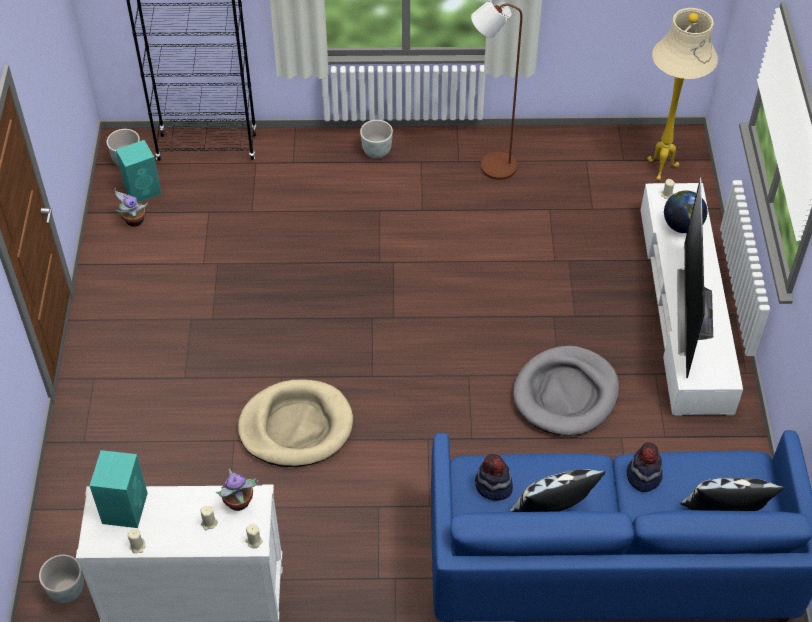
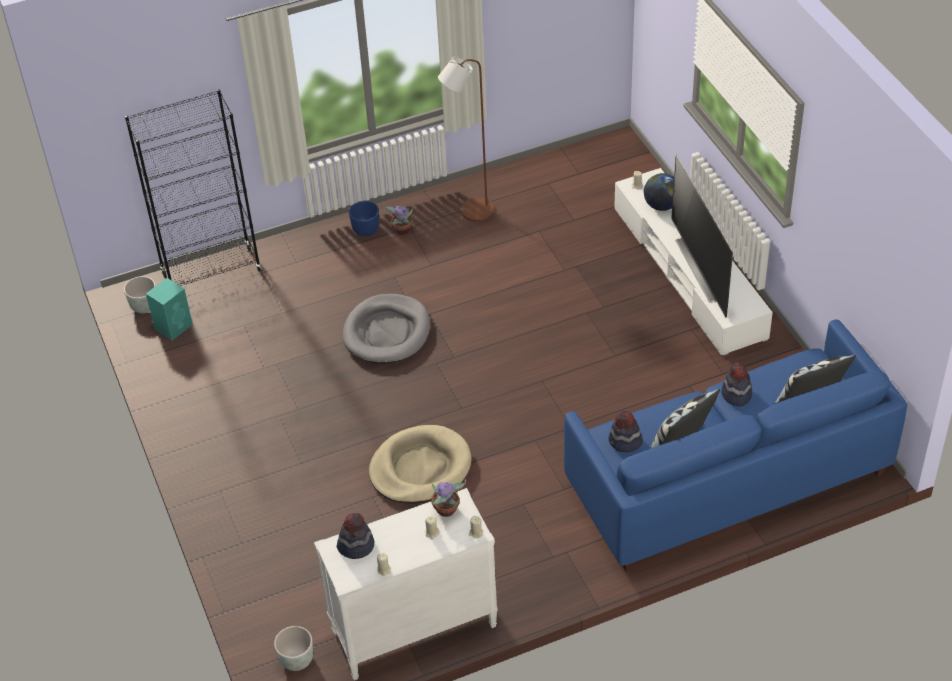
camera: 20 degrees left, 5 degrees down
(125, 507) = (356, 546): turquoise speaker -> hat
(133, 221) = (180, 354): potted plant -> potted plant (401, 230)
(377, 151) = (366, 230): grey planter -> blue planter
(566, 394) = (628, 368): grey dog bed -> grey dog bed (387, 332)
(662, 168) = (614, 170): beige floor lamp -> none

